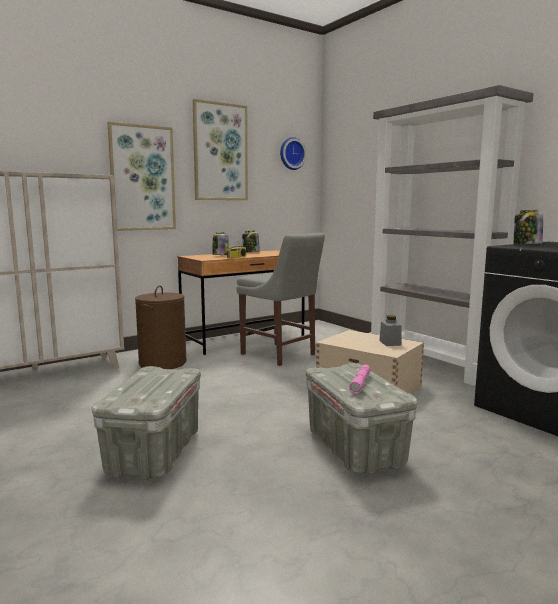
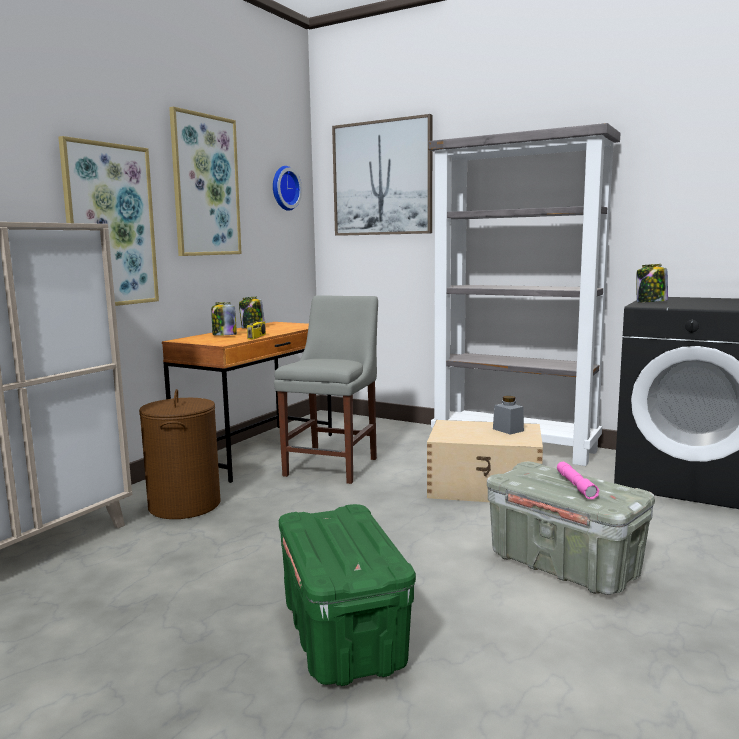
camera: 25 degrees left, 0 degrees up
(154, 451) = (342, 635): grey storage box -> green storage box
(280, 355) = (334, 465): grey chair -> grey chair turned 90 degrees counterclockwise
(362, 144) = (382, 178): none -> picture

